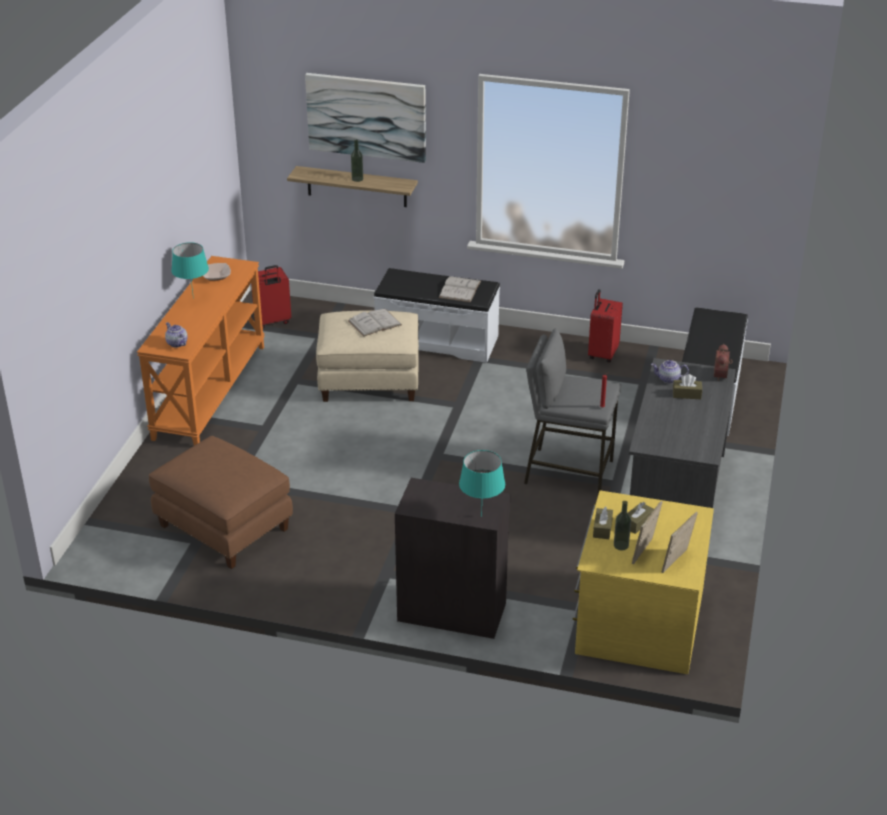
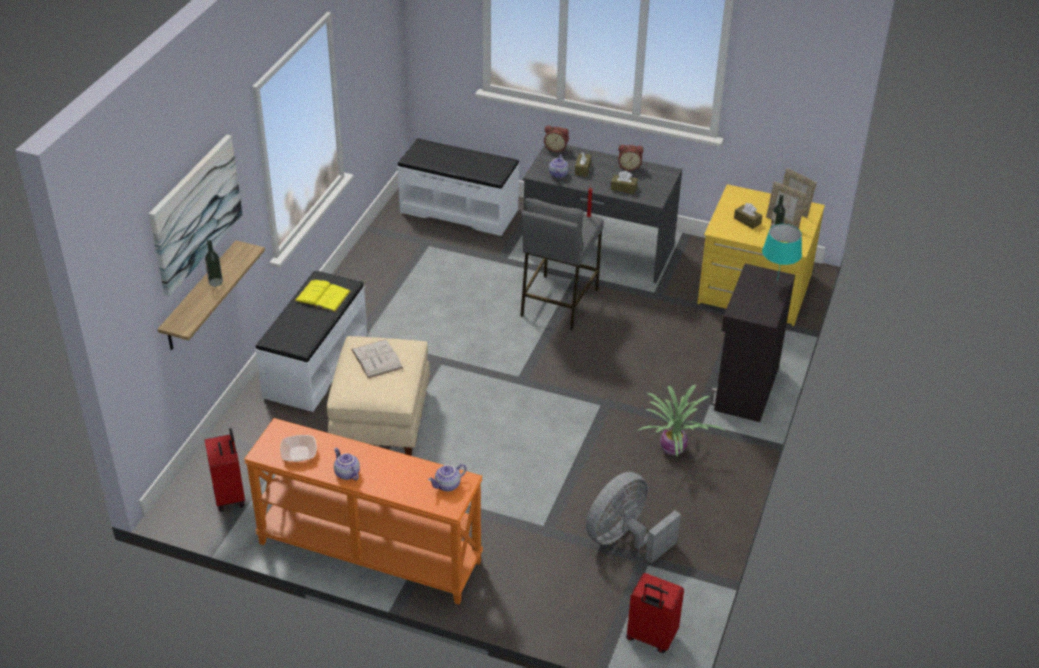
camera: 85 degrees left, 5 degrees up
(192, 298) = (346, 473): turquoise table lamp -> teapot
(223, 528) = (624, 539): brown ottoman -> grey fan
(347, 558) = (674, 450): none -> potted plant
(460, 289) = (322, 296): white book -> yellow book
(602, 354) = (372, 260): red suitcase -> red suitcase (650, 638)
(602, 528) = (755, 238): brown tissue box -> brown tissue box (623, 188)
(705, 426) = (629, 167): none -> alarm clock

